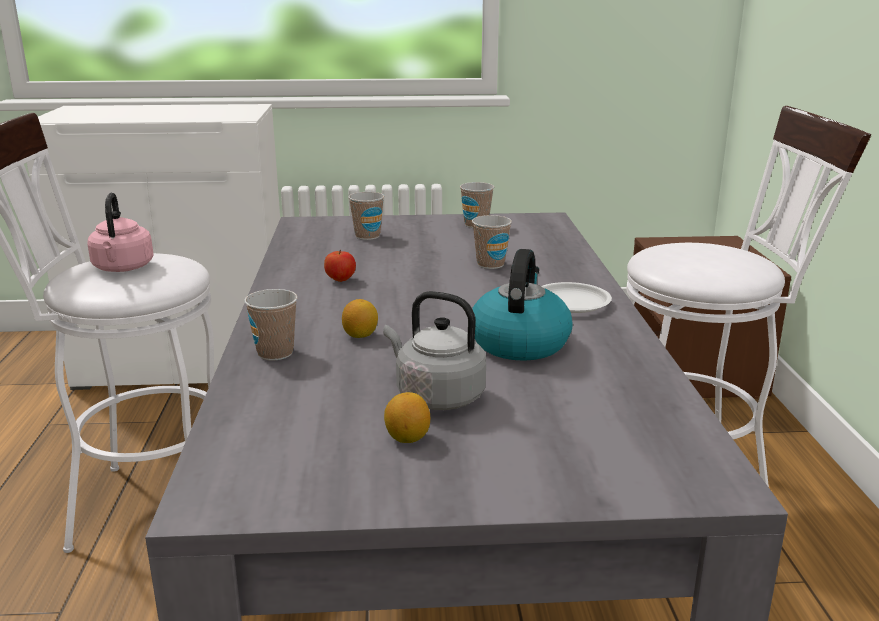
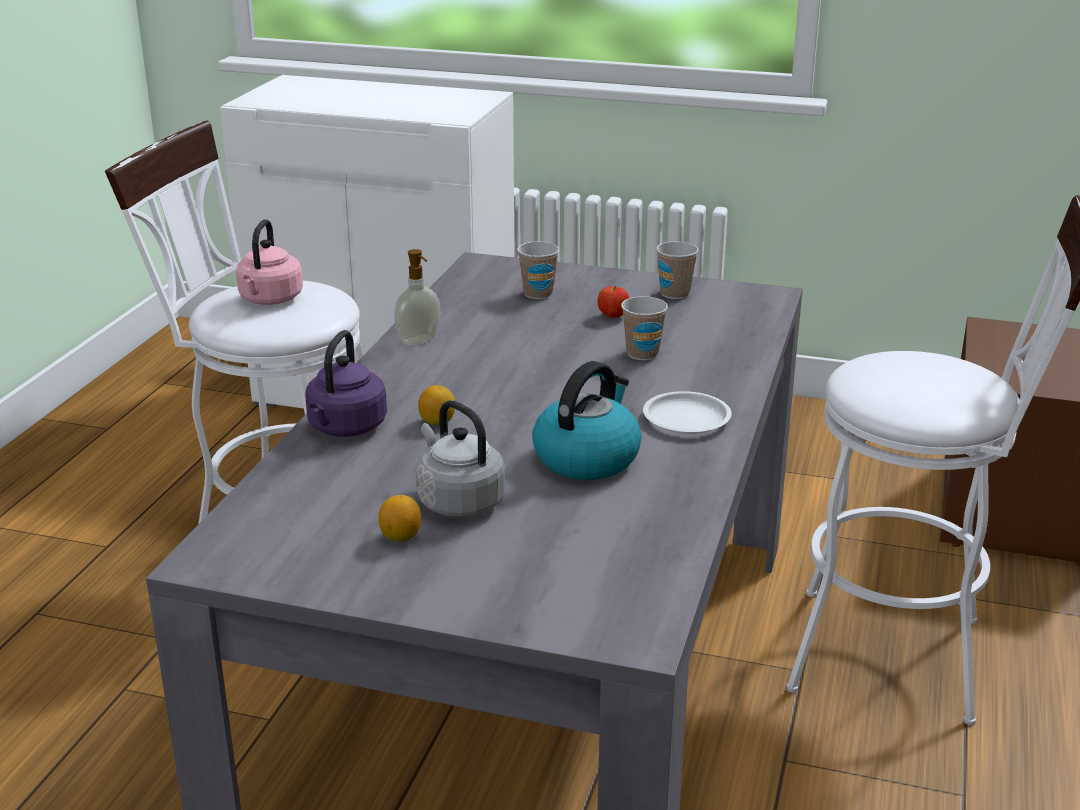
camera: 20 degrees right, 5 degrees up
(275, 353) = (345, 428): cup -> purple kettle
(292, 279) = (419, 341): none -> soap dispenser
(340, 280) = (466, 350): apple -> apple (613, 316)

